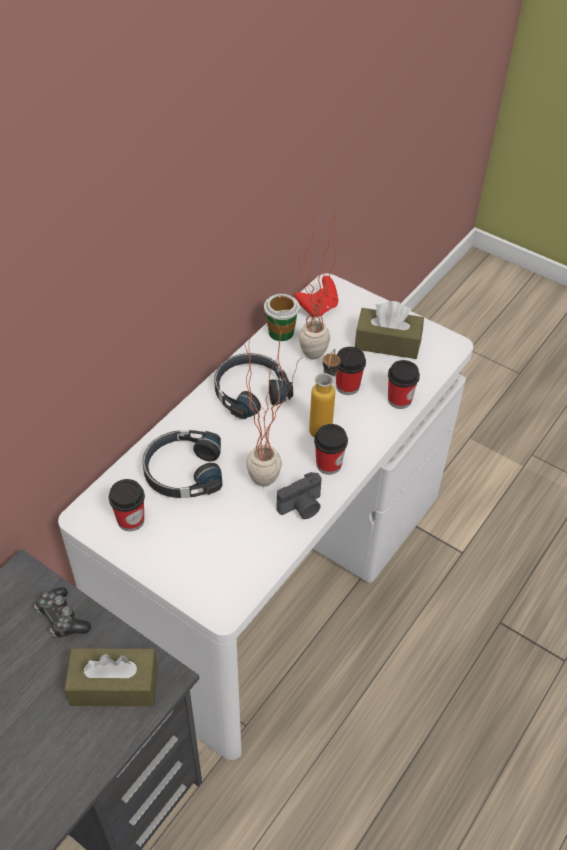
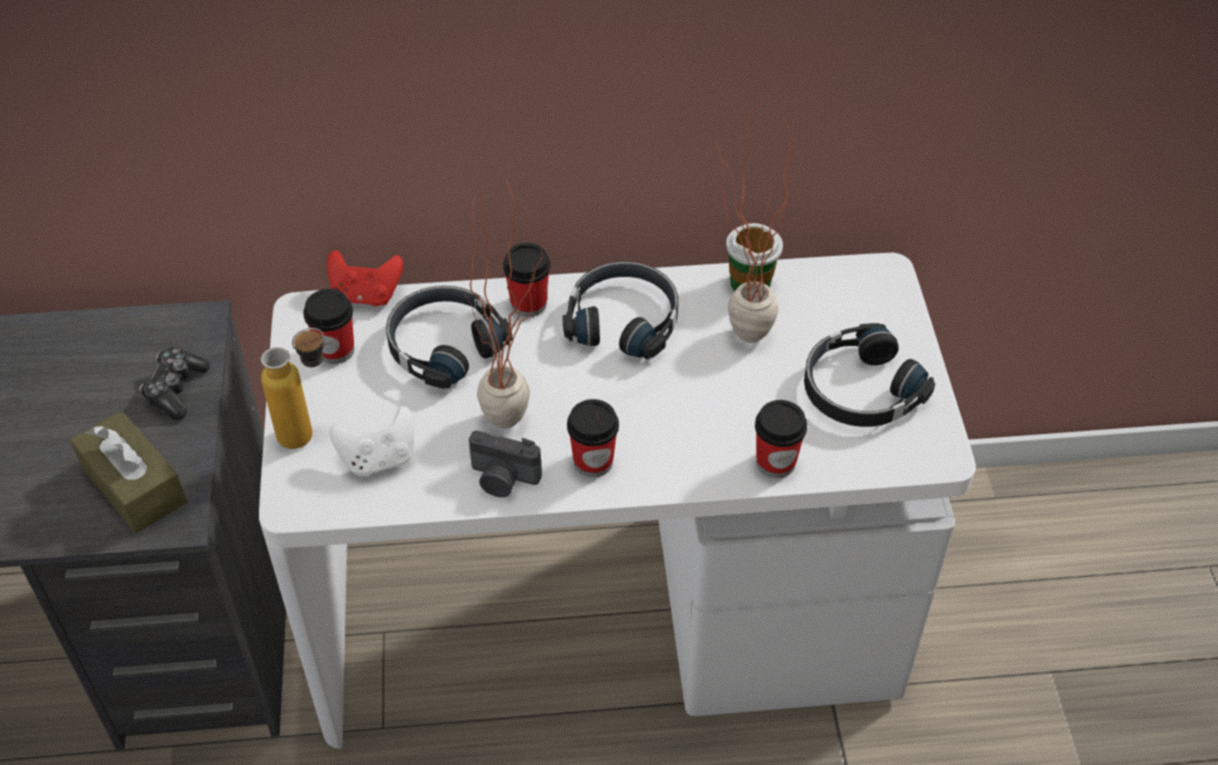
camera: 50 degrees right, 0 degrees up
(231, 551) = (378, 459): none -> white game controller
(318, 308) = (833, 289): red game controller -> red game controller (366, 295)
(323, 424) = (649, 417): bottle -> bottle (310, 432)
(347, 386) = (737, 399): cup -> cup (529, 304)
(387, 343) = (859, 390): brown tissue box -> black headphones

